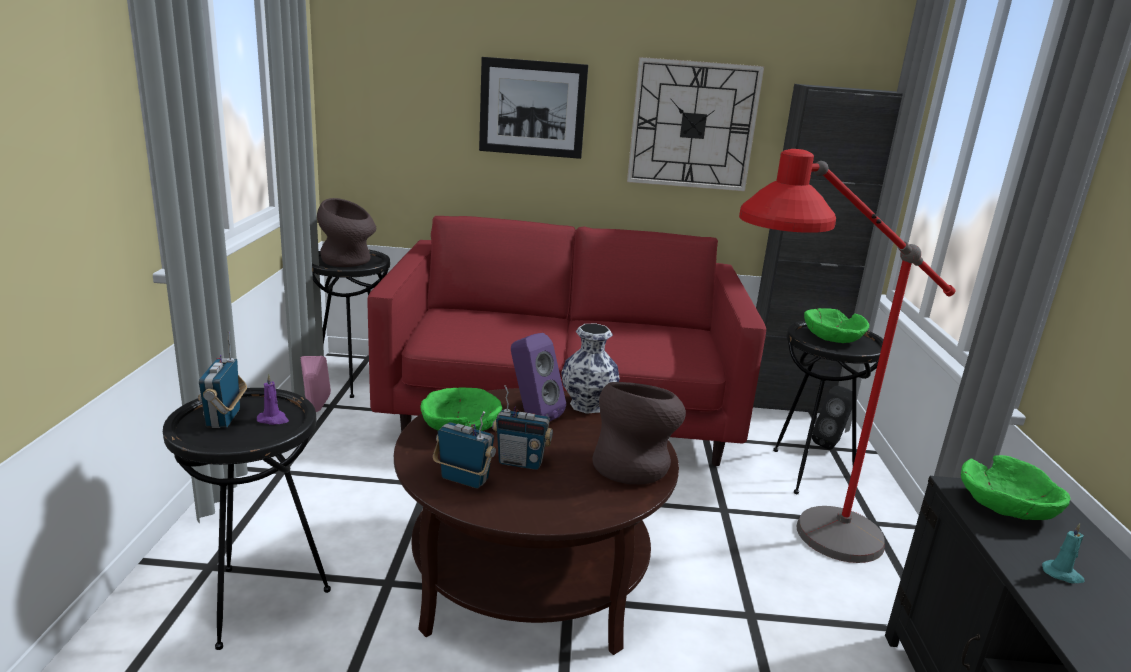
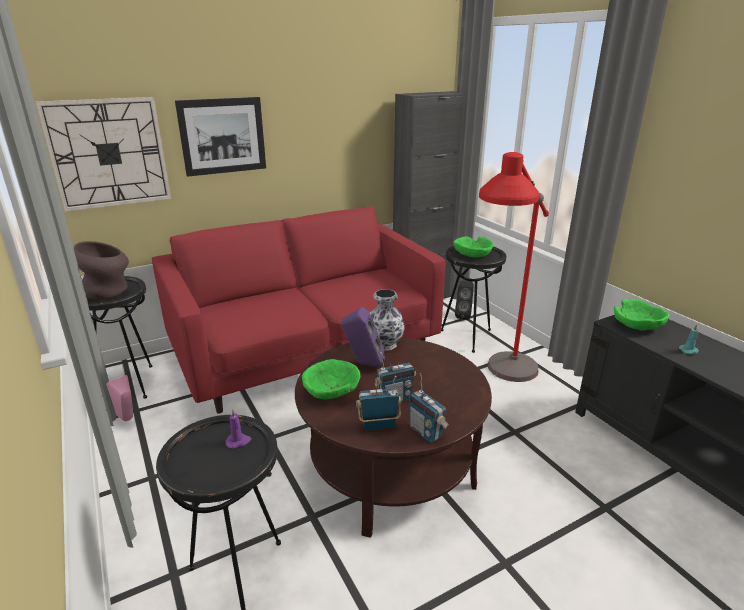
camera: 30 degrees left, 5 degrees up
(225, 418) = (201, 457): radio -> radio (426, 432)
(633, 464) = (452, 373): brown vase -> none
(693, 125) = (337, 131): wall clock -> wall clock (108, 153)

